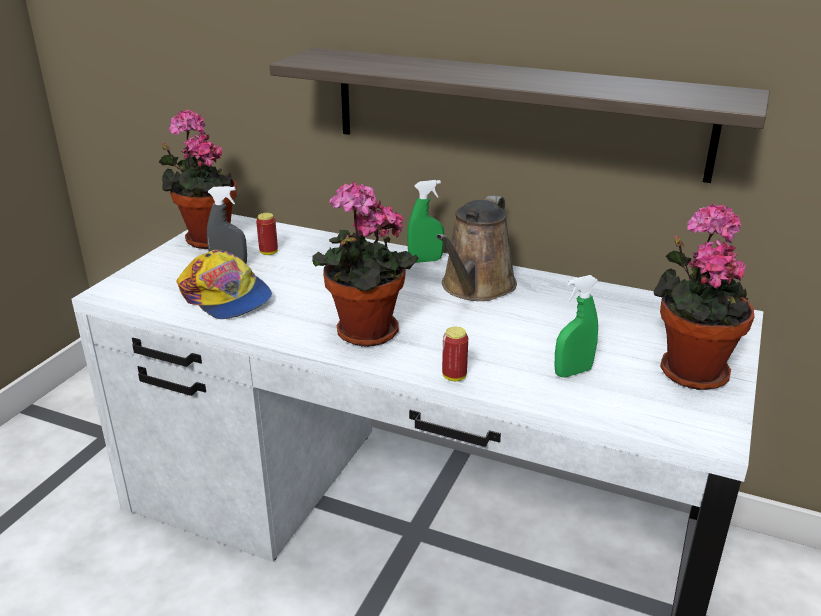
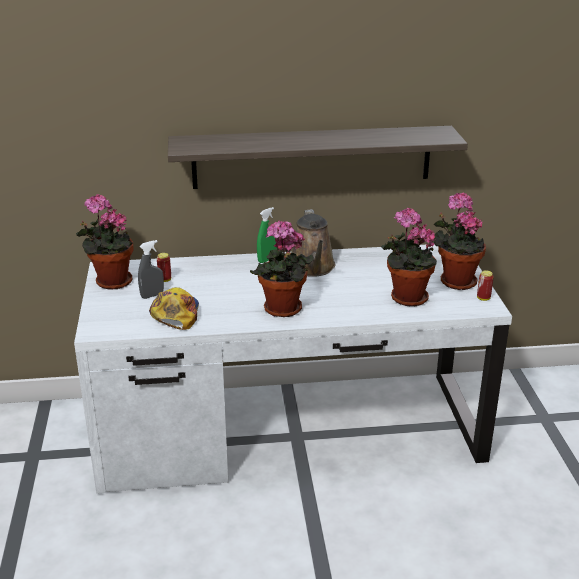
camera: 30 degrees left, 0 degrees up
(226, 297) = (175, 313): cap -> cap turned 105 degrees counterclockwise
(454, 376) = (352, 317): can -> can (483, 298)
(573, 372) = (405, 298): green spray bottle -> potted plant

